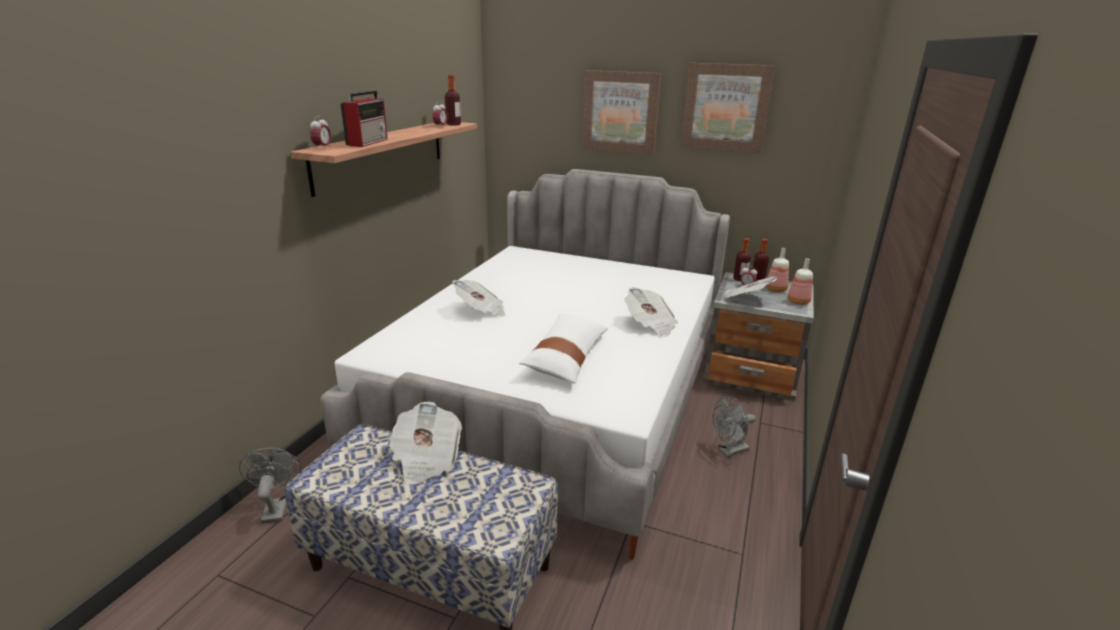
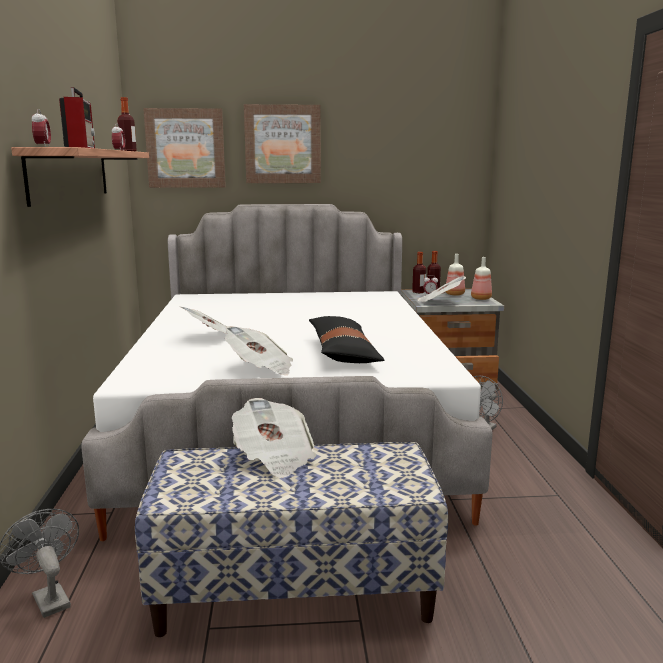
camera: 25 degrees left, 10 degrees down
(566, 357) = (343, 352): white pillow -> black pillow
(650, 325) = (387, 324): newspaper -> newspaper (261, 368)
(726, 107) = (383, 134): picture -> picture (185, 148)

